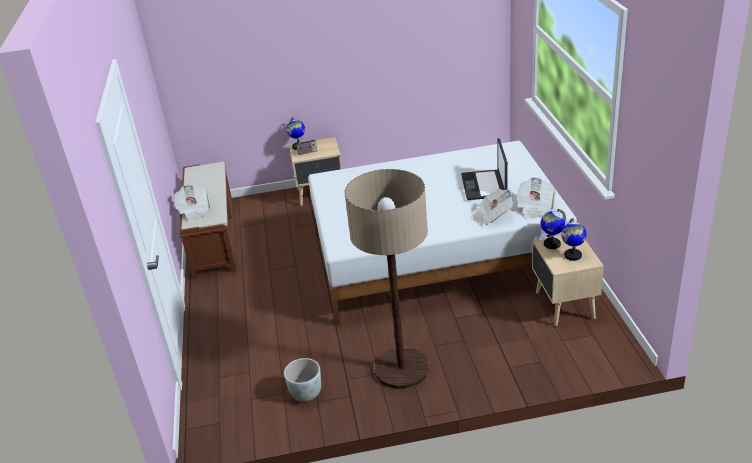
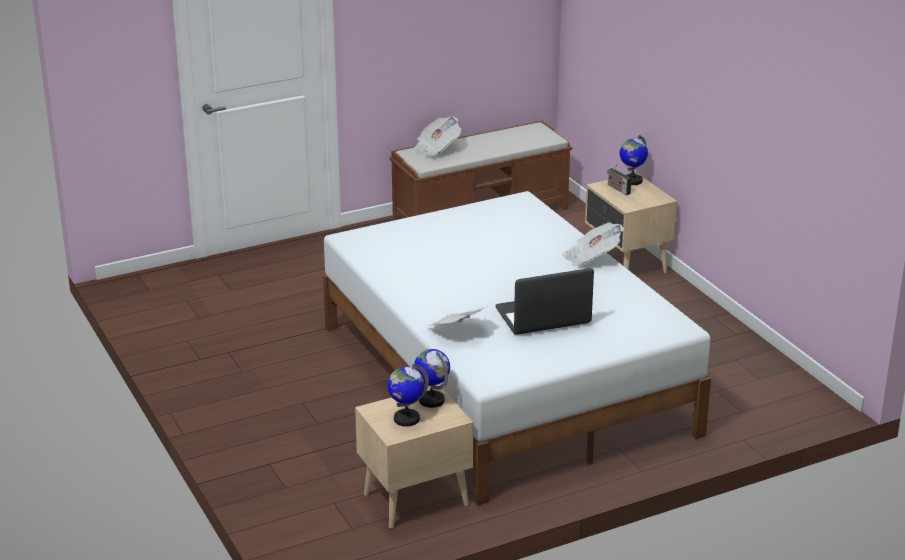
camera: 70 degrees right, 5 degrees down
(305, 394) = (199, 331): grey planter -> none
(401, 369) = (252, 385): floor lamp -> none
(535, 208) = (493, 362): newspaper -> newspaper (591, 258)

